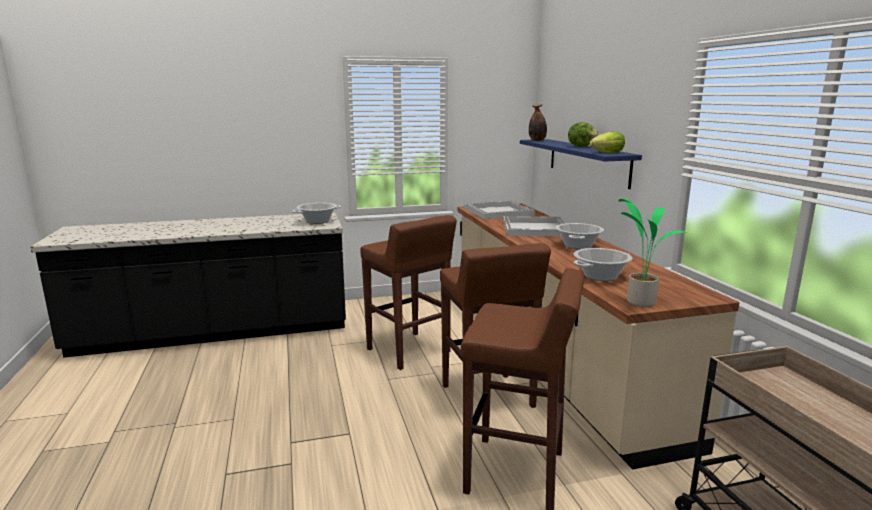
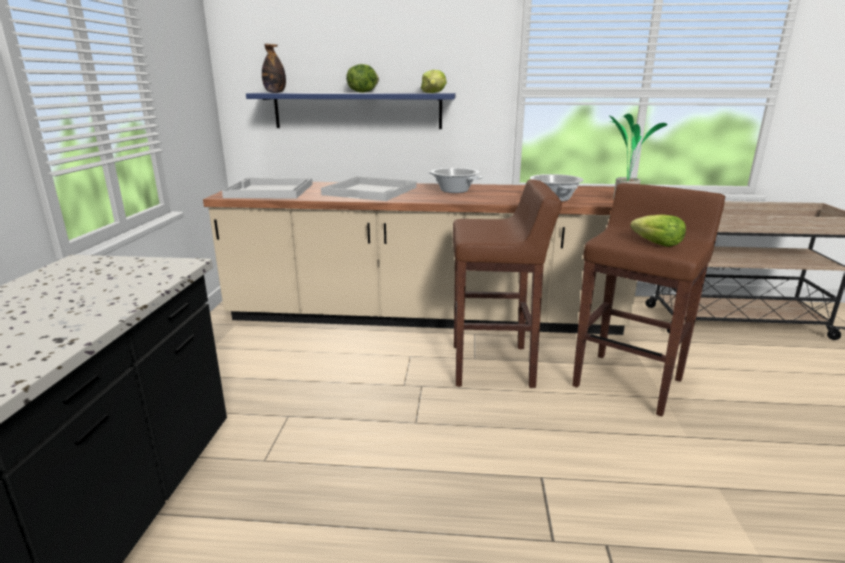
camera: 70 degrees left, 5 degrees up
(318, 221) = (127, 270): cooking pot -> none
(409, 351) = (349, 392): brown stool -> none
(504, 325) = (657, 244): none -> lettuce

